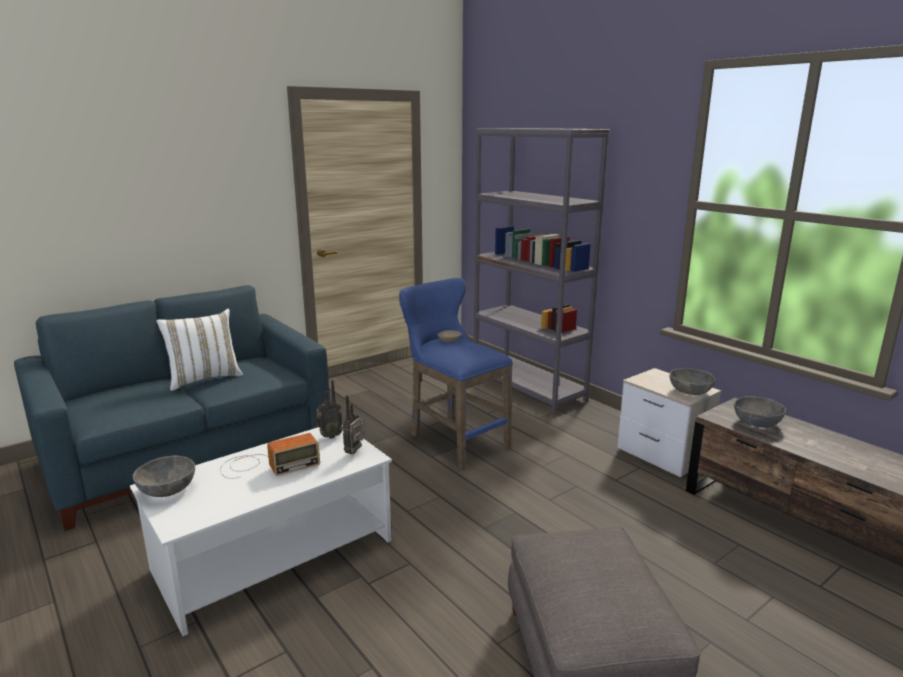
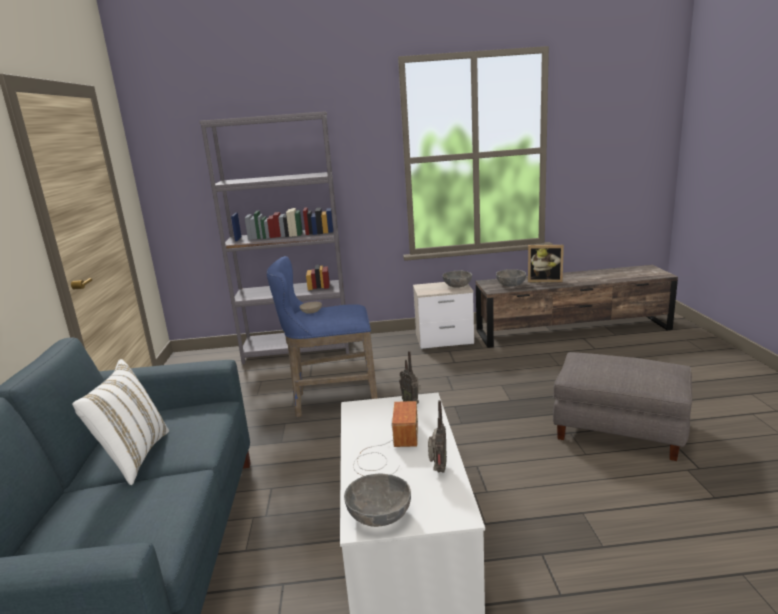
camera: 55 degrees left, 0 degrees up
(329, 436) = (367, 411): radio -> radio (438, 470)
(820, 442) = (544, 280): none -> picture frame

